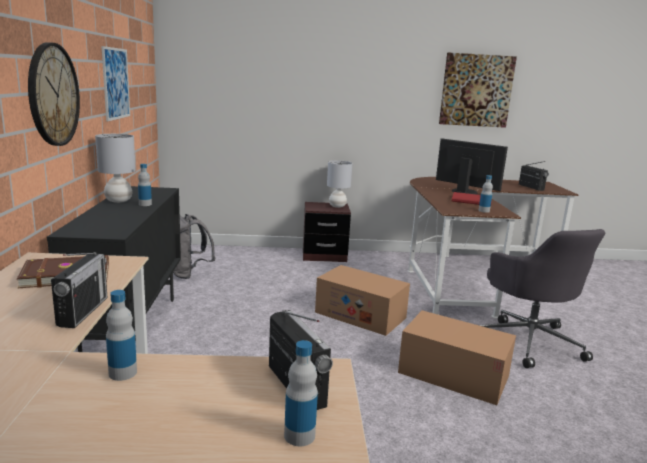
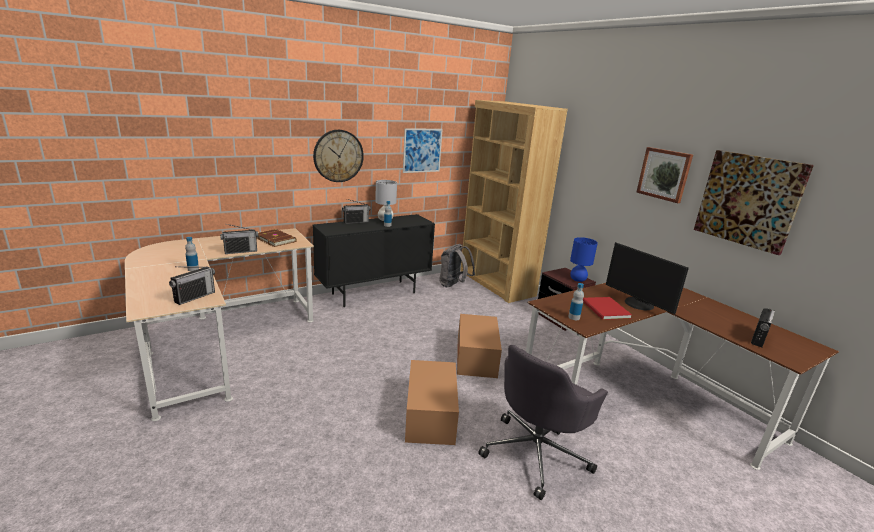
camera: 60 degrees right, 5 degrees up
(95, 214) = (356, 222): none -> radio
(216, 254) = (496, 283): none -> brown bookcase
(299, 435) = (158, 303): bottle -> none
(337, 206) = (578, 280): grey table lamp -> blue table lamp
(401, 80) = (664, 174): none -> picture
(465, 192) = (638, 304): monitor -> monitor turned 135 degrees clockwise

